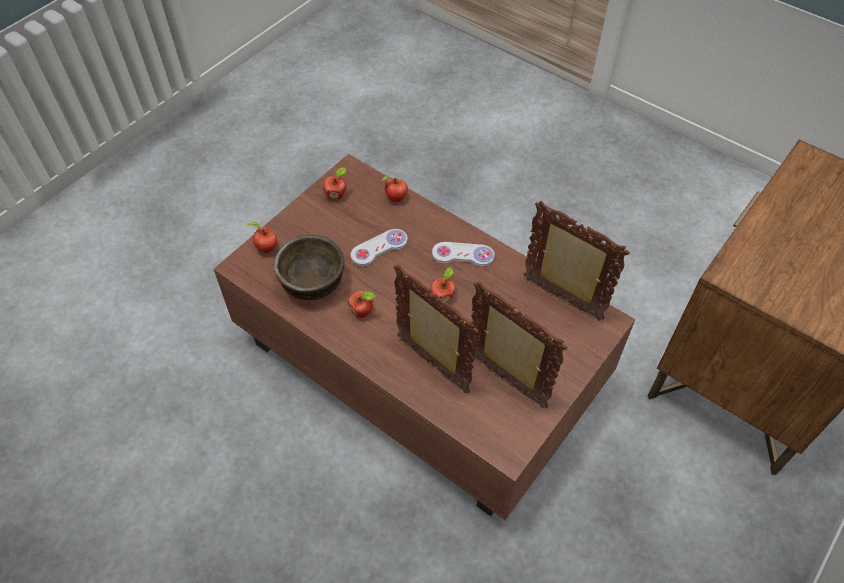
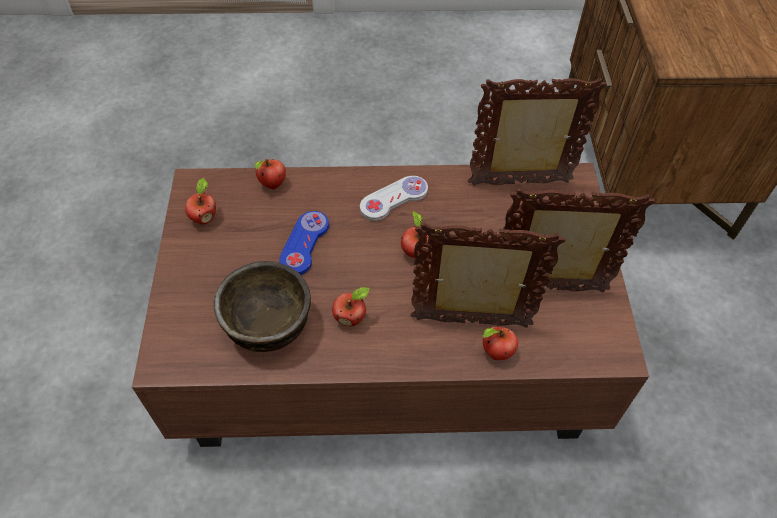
camera: 40 degrees left, 0 degrees up
(266, 249) = (176, 323): apple -> apple (496, 353)
(379, 248) = (304, 244): white game controller -> blue game controller

